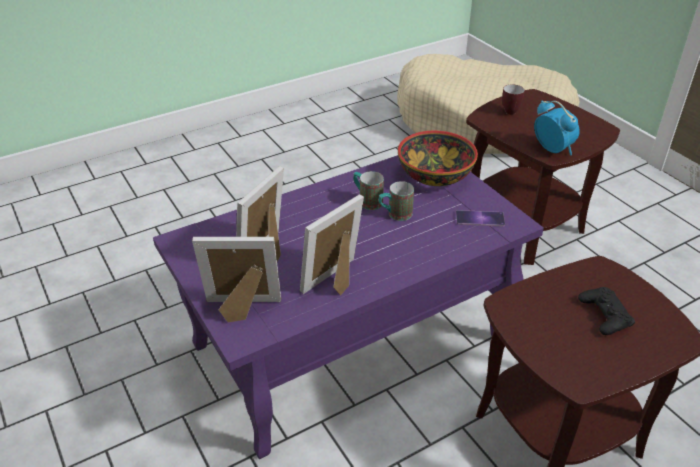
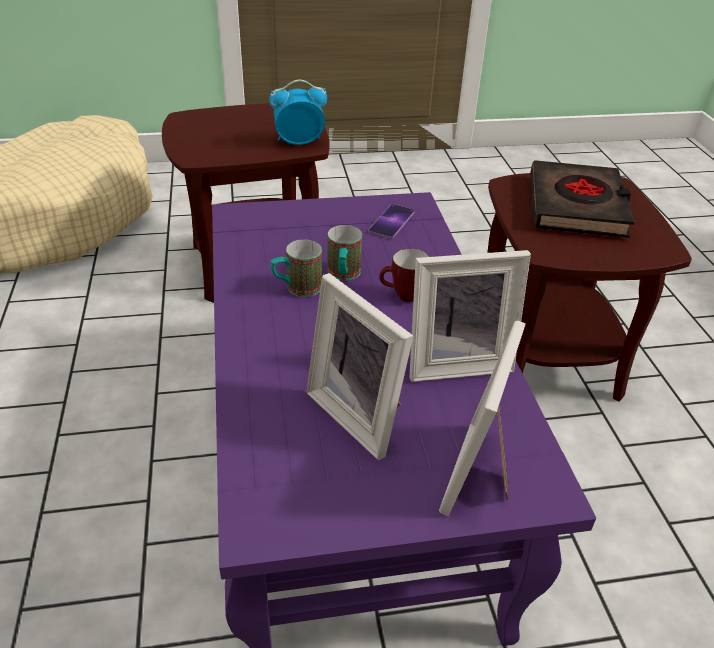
camera: 70 degrees left, 0 degrees up
(337, 281) = (456, 362): picture frame -> picture frame turned 75 degrees counterclockwise
(434, 175) = (284, 224): bowl -> none
(508, 111) = (198, 139): mug -> mug (402, 297)
(604, 315) = (576, 206): black game controller -> black book

